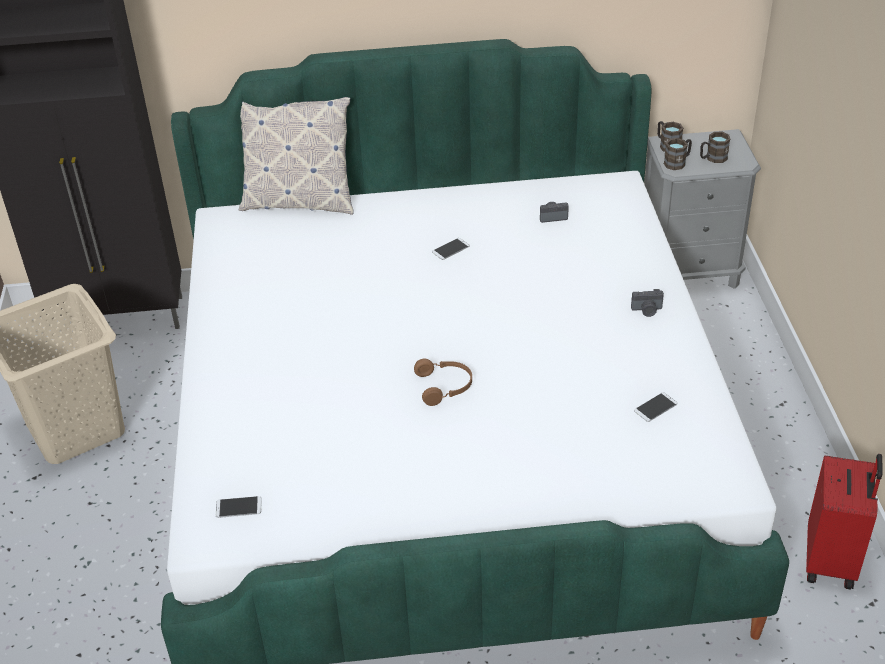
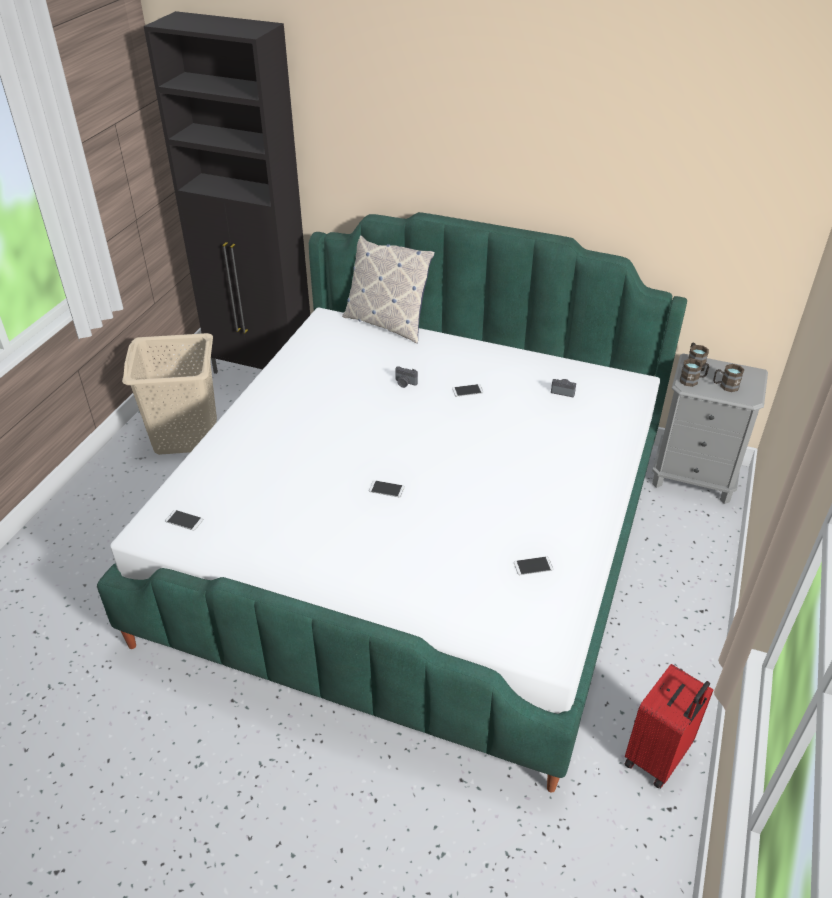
camera: 25 degrees right, 0 degrees up
(445, 386) = (386, 489): brown headphones -> phone
(647, 310) = (584, 488): camera -> camera (405, 383)

